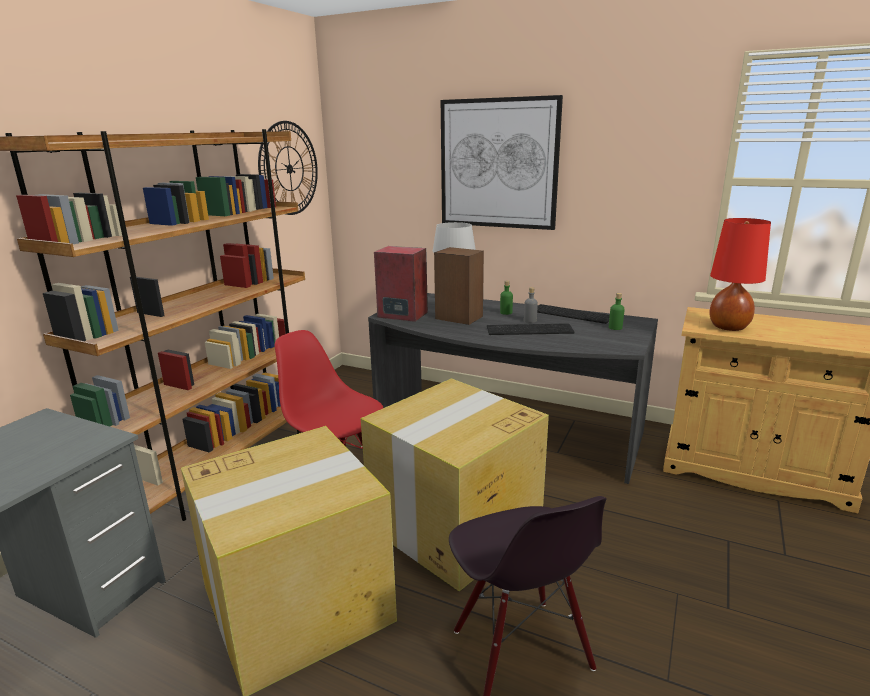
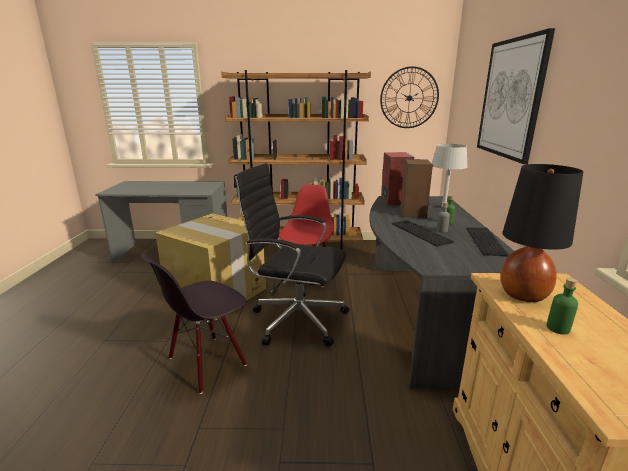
camera: 65 degrees right, 0 degrees up
(453, 527) = (296, 319): cardboard box -> black office chair
(615, 327) = (478, 259): green bottle -> green bottle (558, 328)
(728, 327) = (524, 295): red table lamp -> black table lamp

